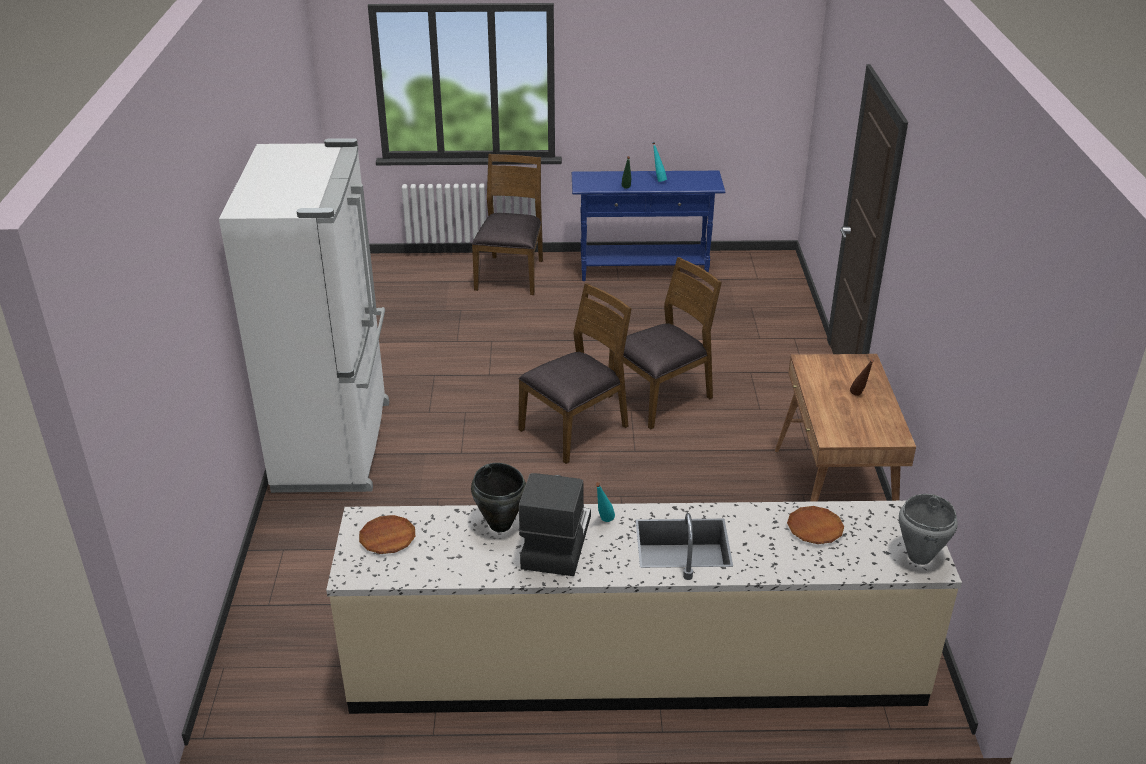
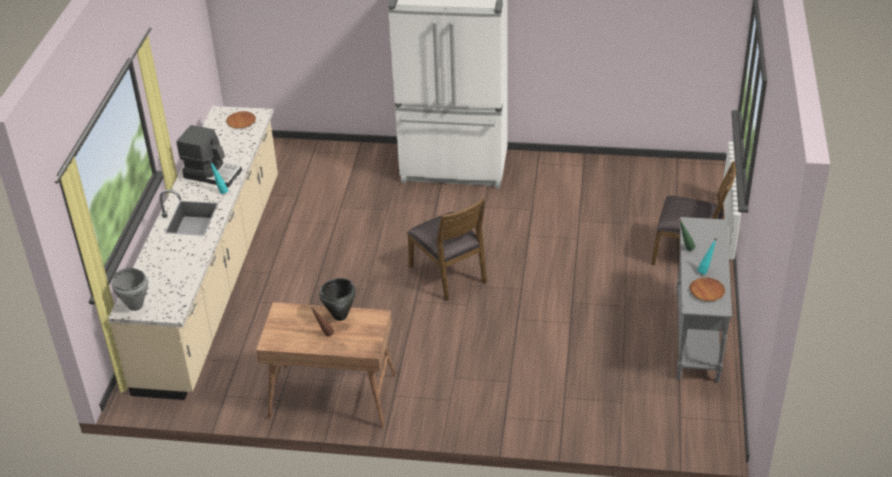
camera: 100 degrees right, 5 degrees up
(500, 524) = (235, 157): black cooking pot -> black cooking pot (340, 316)
(644, 271) = (696, 337): blue console table -> grey console table
(661, 397) = (481, 323): brown chair -> none
(815, 528) = (179, 269): brown plate -> brown plate (707, 291)

